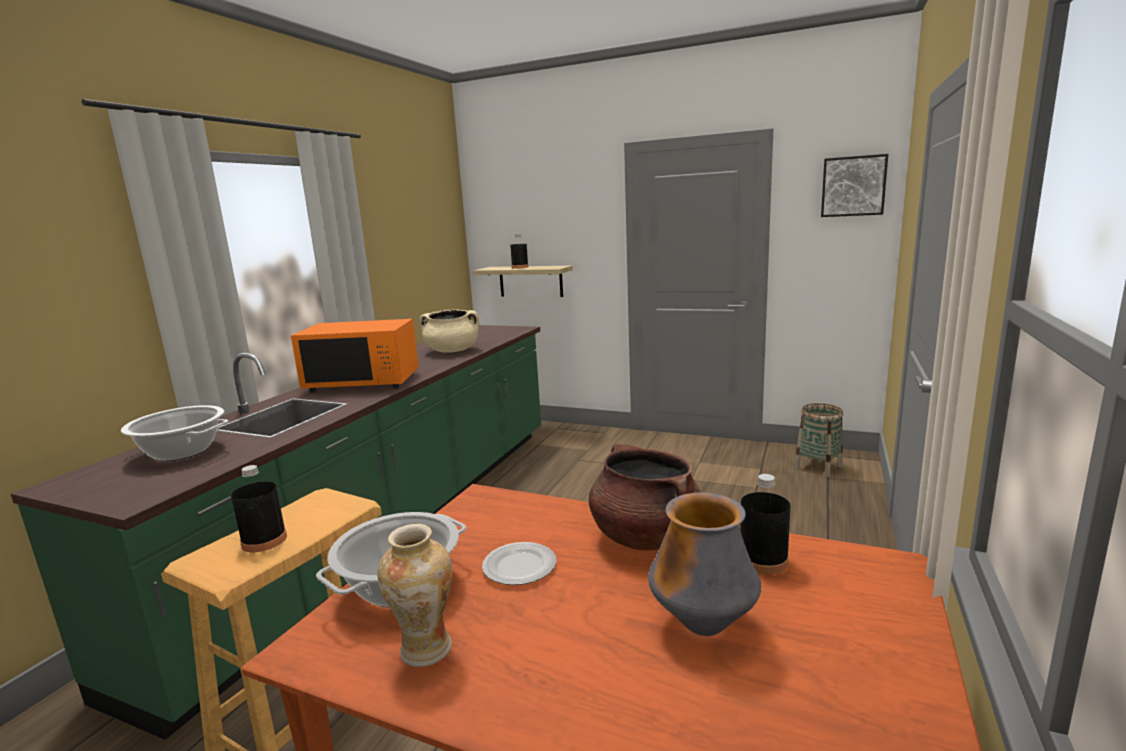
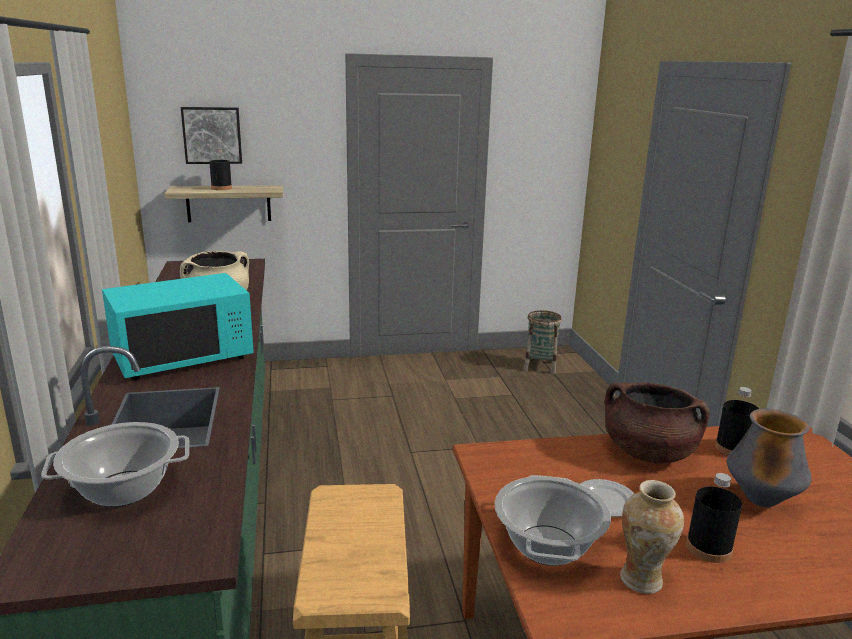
camera: 35 degrees left, 5 degrees up
(264, 541) = (356, 552): black bottle -> black bottle (708, 548)
(363, 382) = (183, 357): orange microwave -> turquoise microwave
(853, 186) = (556, 117): picture -> picture (212, 135)

